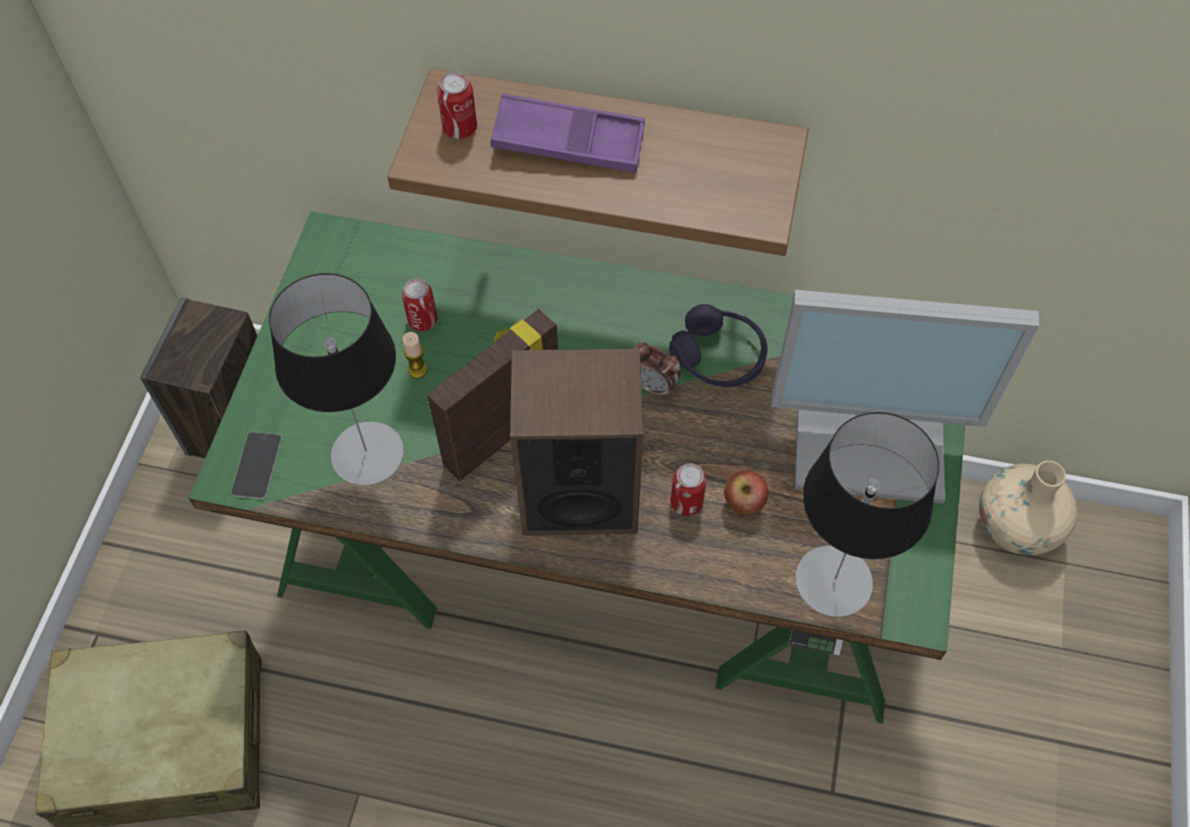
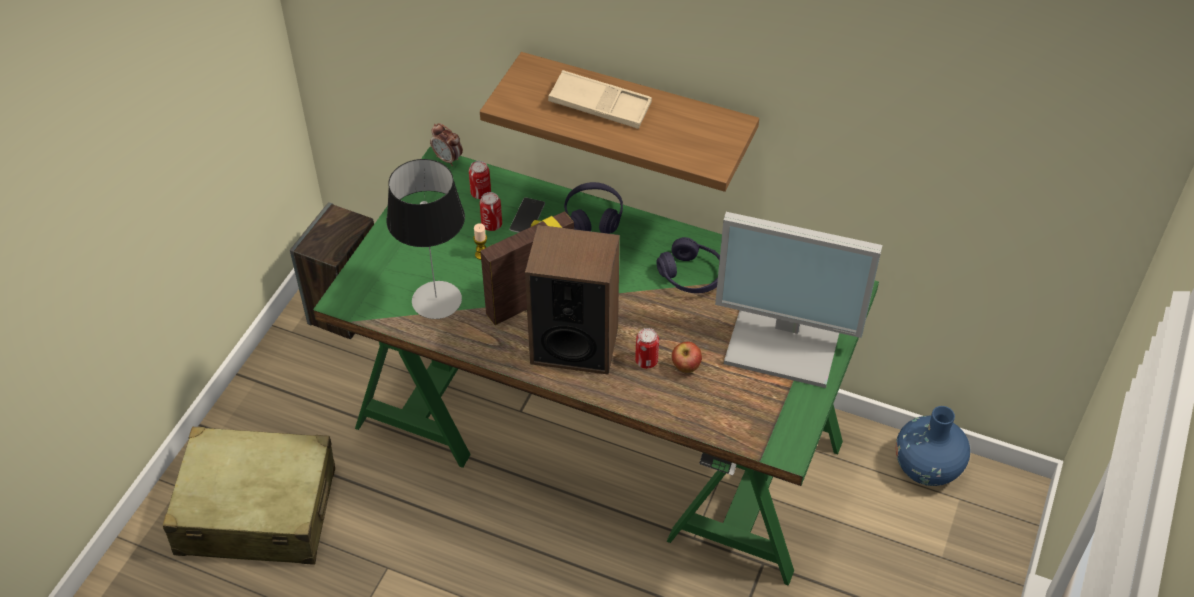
camera: 10 degrees right, 10 degrees down
(257, 465) = (362, 296): phone -> phone (527, 216)
(460, 128) = (532, 89): can -> can (481, 193)
(563, 286) = (593, 216): none -> purple headphones
(568, 142) = (600, 106): purple tray -> beige tray
(653, 386) = (641, 287): alarm clock -> alarm clock (448, 159)
(834, 581) = (736, 423): table lamp -> none
(1016, 526) = (927, 467): beige vase -> blue vase

